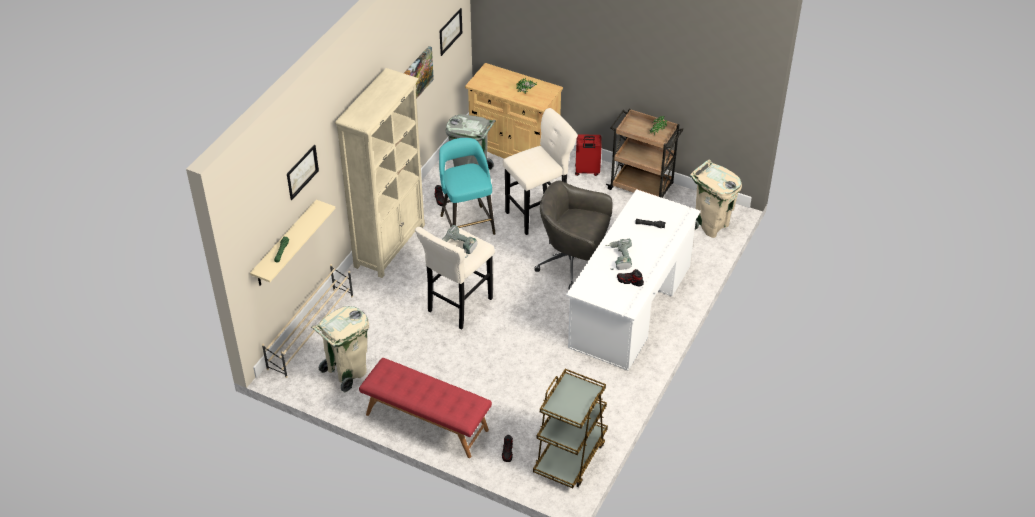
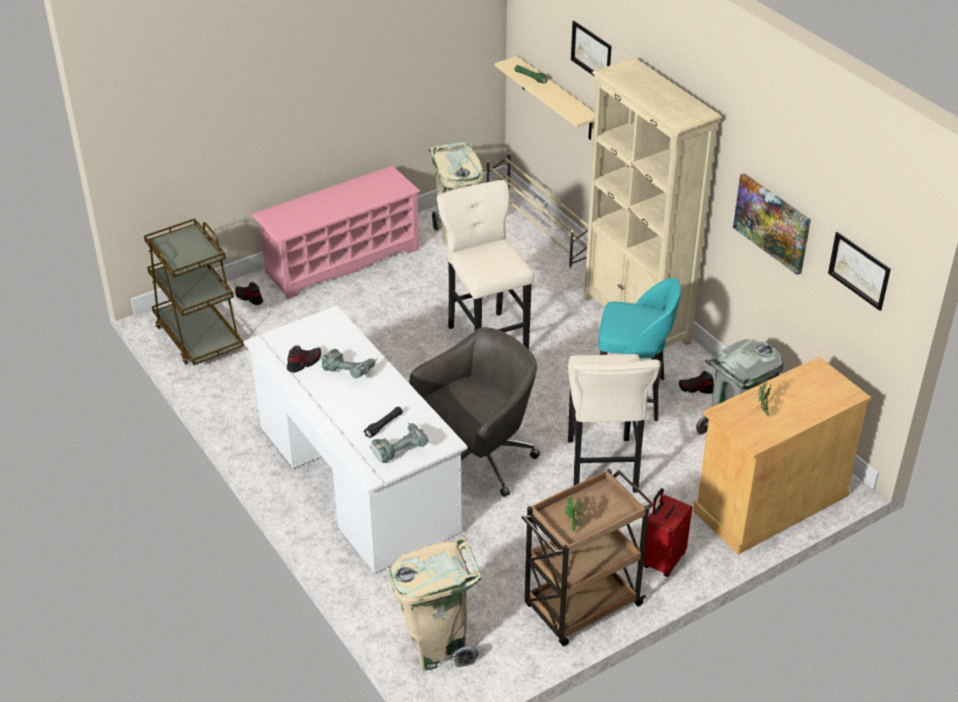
camera: 120 degrees right, 5 degrees down
(426, 422) = (341, 261): red bench -> pink shoe rack
(459, 246) = (493, 257): power drill -> power drill (398, 449)

